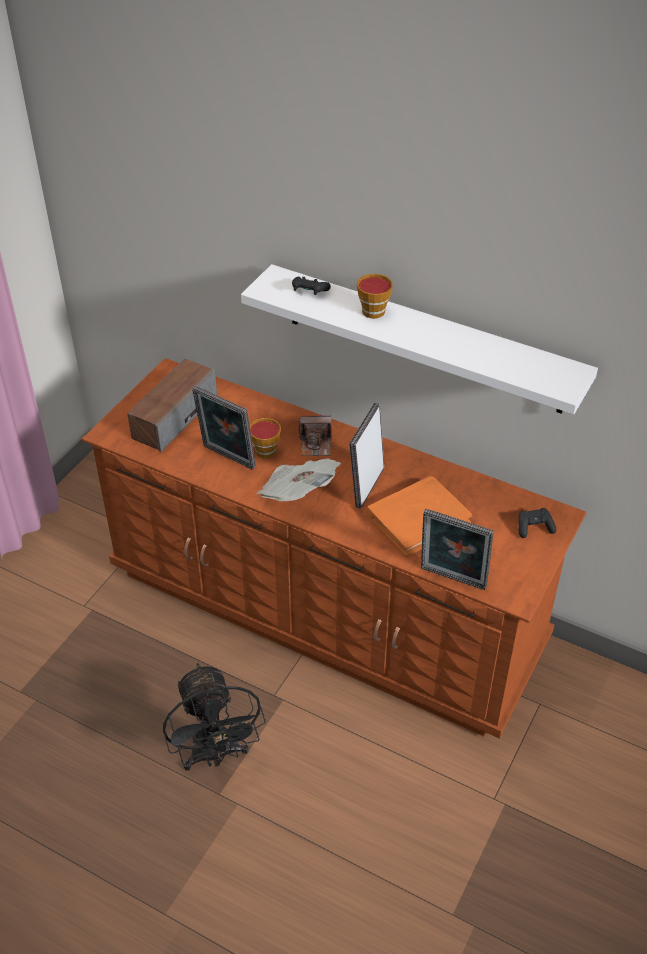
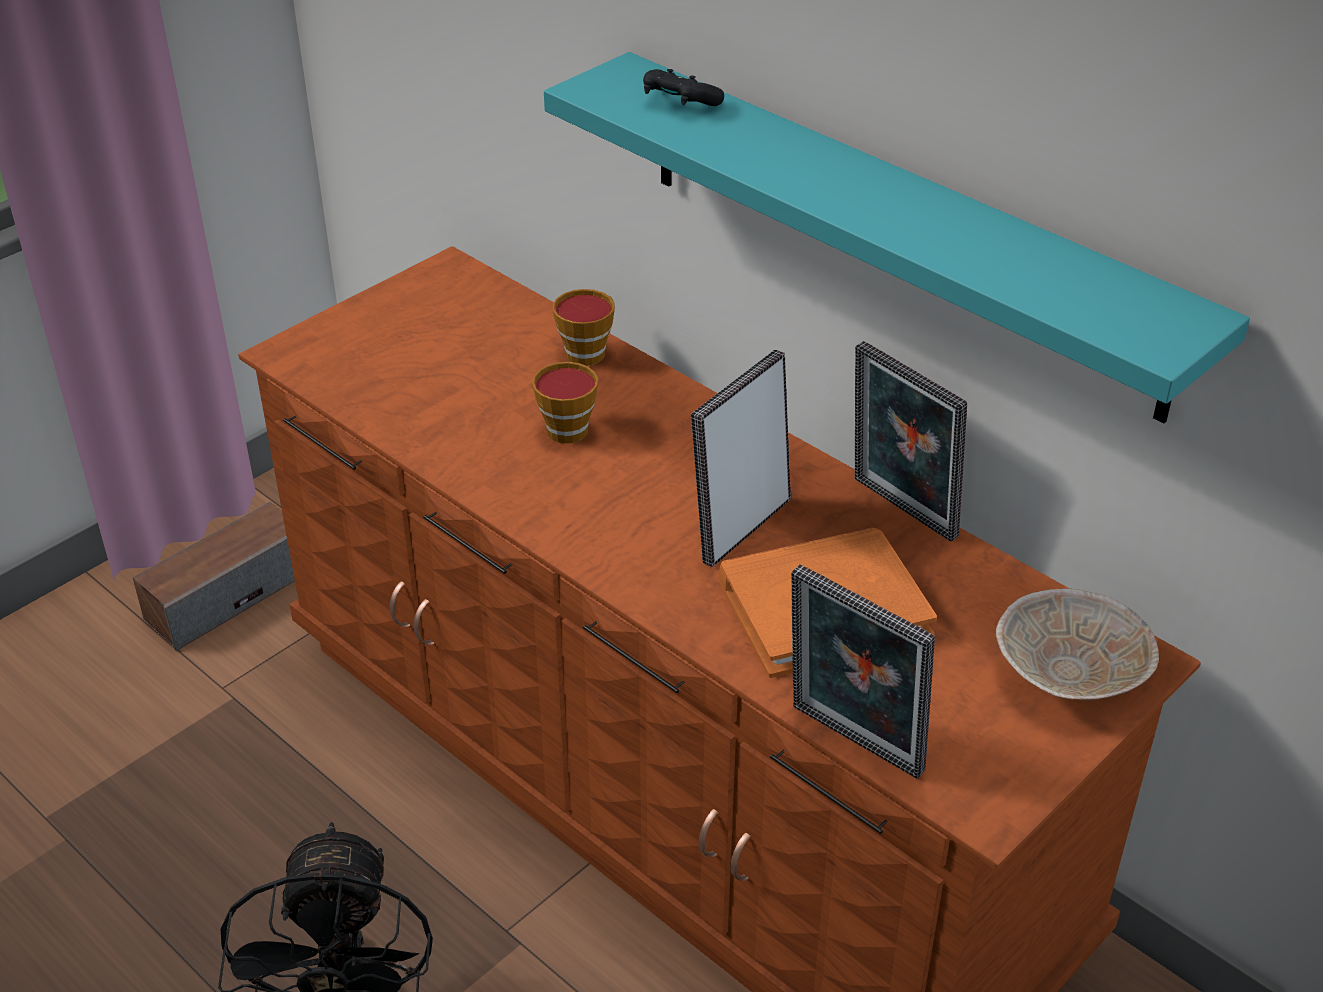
camera: 15 degrees right, 5 degrees down
(174, 416) = (422, 343): speaker -> speaker (228, 594)
(227, 458) = (487, 431): picture frame -> picture frame (899, 511)
(298, 494) = (597, 518): newspaper -> none
(316, 445) = (670, 436): camera -> none
(374, 309) = (797, 149): cup -> cup (588, 351)
(423, 339) = (896, 230): white shelf -> turquoise shelf
(534, 528) = (1071, 672): black game controller -> beige bowl

